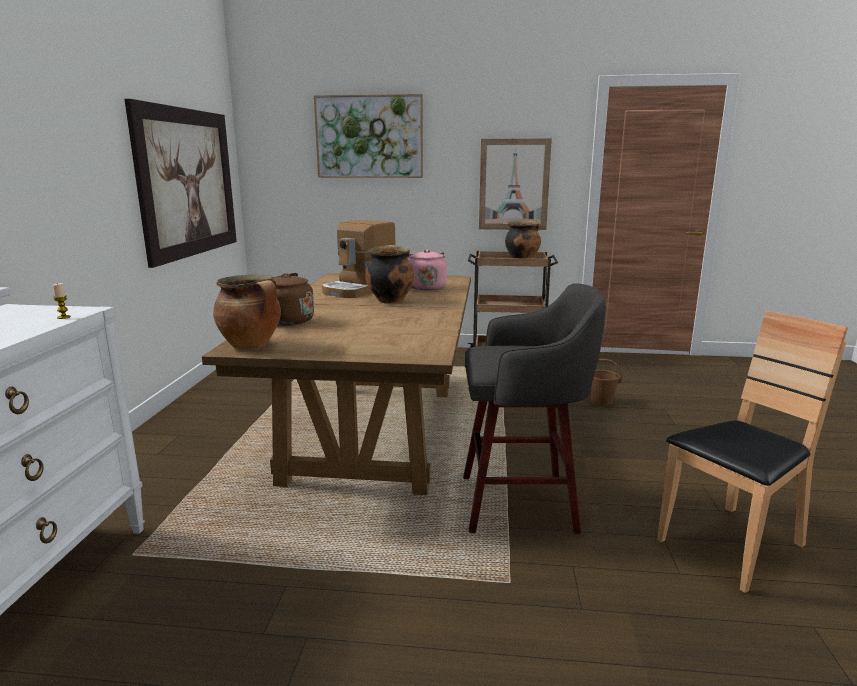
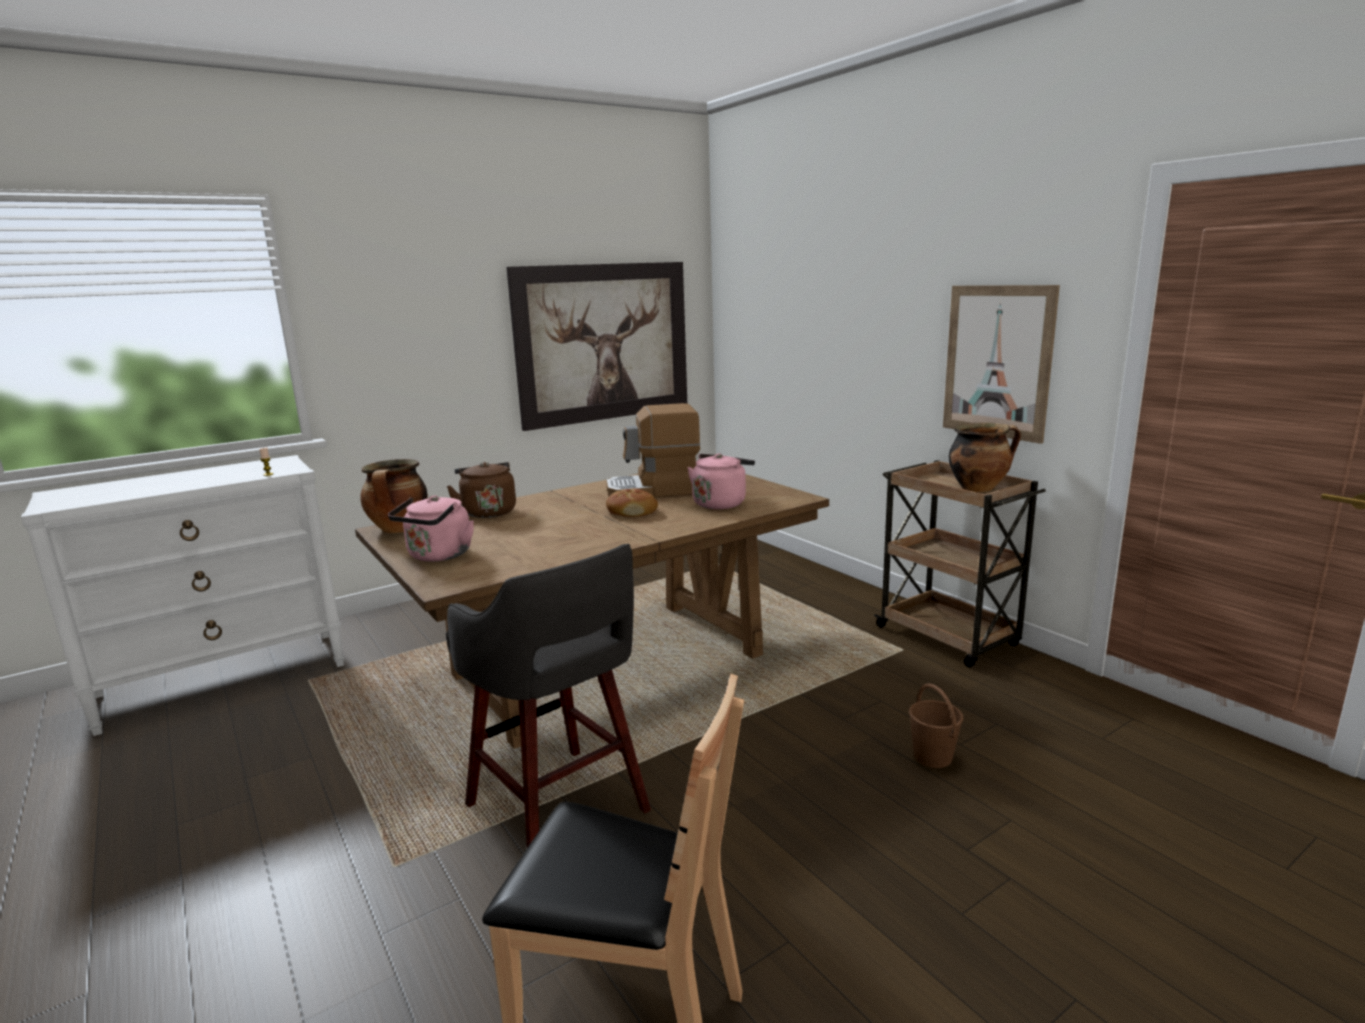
camera: 50 degrees right, 0 degrees up
(357, 347) = (438, 556): none -> pink kettle
(369, 137) = (825, 283): picture -> none
(390, 300) = (631, 511): cooking pot -> bread

